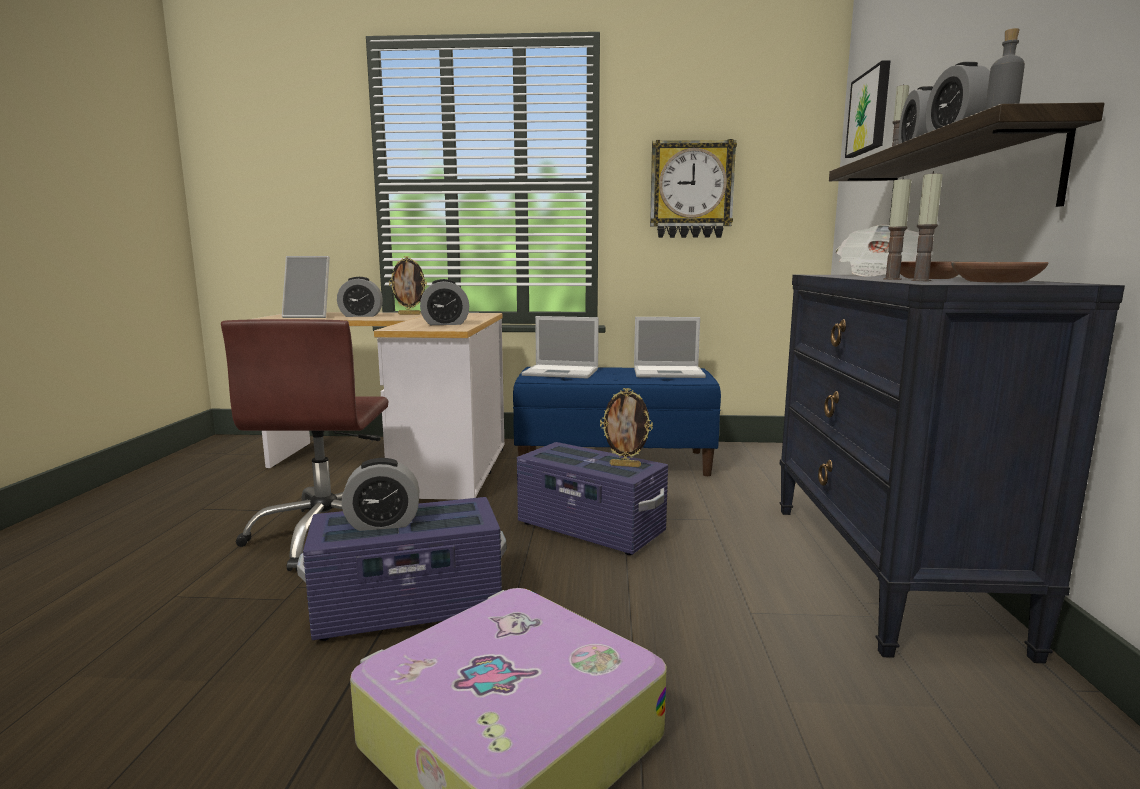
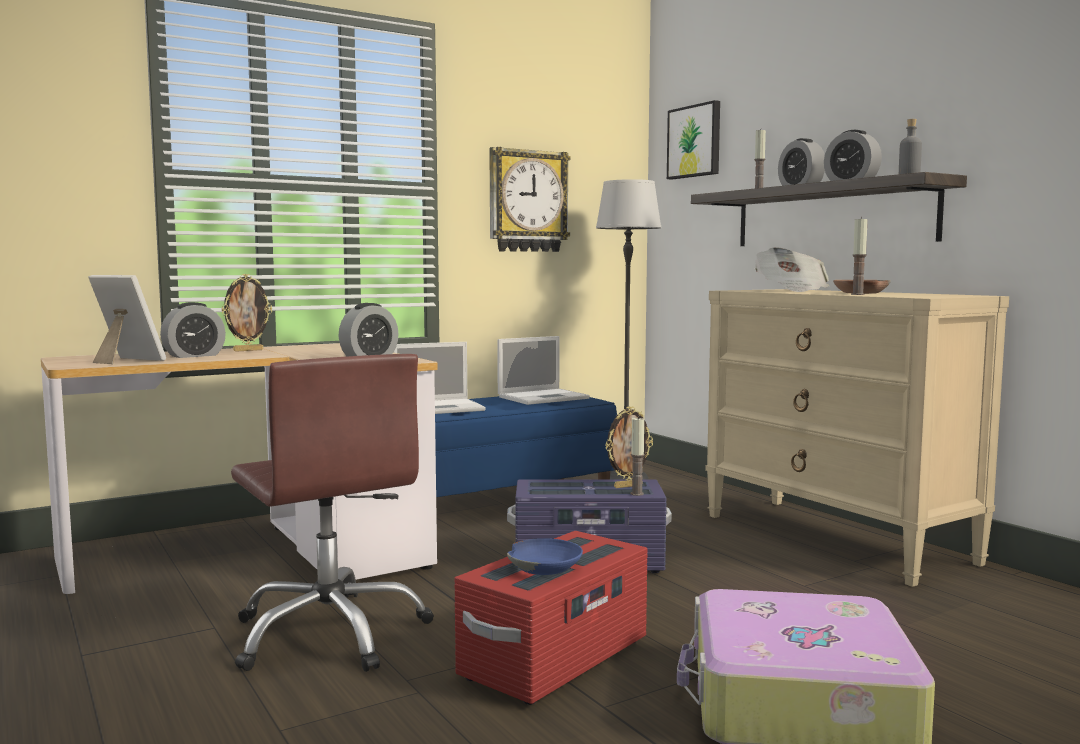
camera: 35 degrees left, 5 degrees down
(310, 316) = (125, 361): picture frame -> picture frame turned 120 degrees counterclockwise
(383, 523) = (545, 567): alarm clock -> blue bowl
(409, 607) = (556, 659): purple storage box -> red storage box
(766, 457) = (626, 477): none -> floor lamp
(884, 570) = (836, 538): black dresser -> beige dresser
(921, 280) = (889, 295): candle -> candle (637, 493)
(998, 281) = (934, 295): brown bowl -> none

